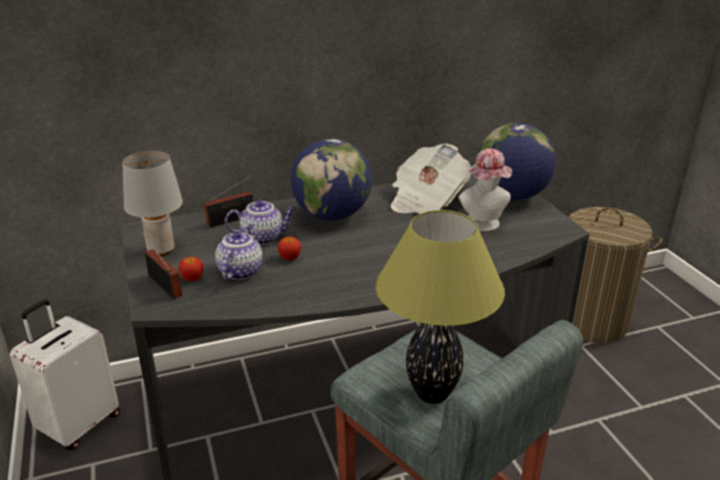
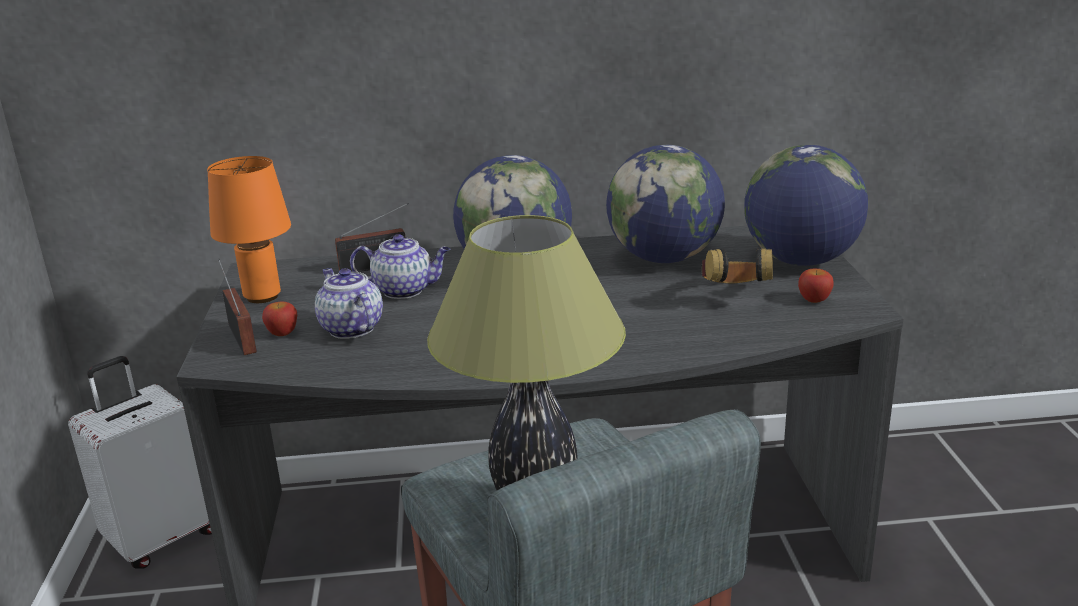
camera: 15 degrees right, 5 degrees down
(160, 250) = (261, 297): grey table lamp -> orange table lamp
(240, 271) = (350, 328): teapot -> teapot turned 60 degrees counterclockwise
(290, 258) = (426, 318): apple -> apple (814, 300)
(426, 200) = (664, 258): newspaper -> globe
(483, 225) = (735, 296): hat -> headphones
(590, 320) = (956, 483): laundry basket -> none

